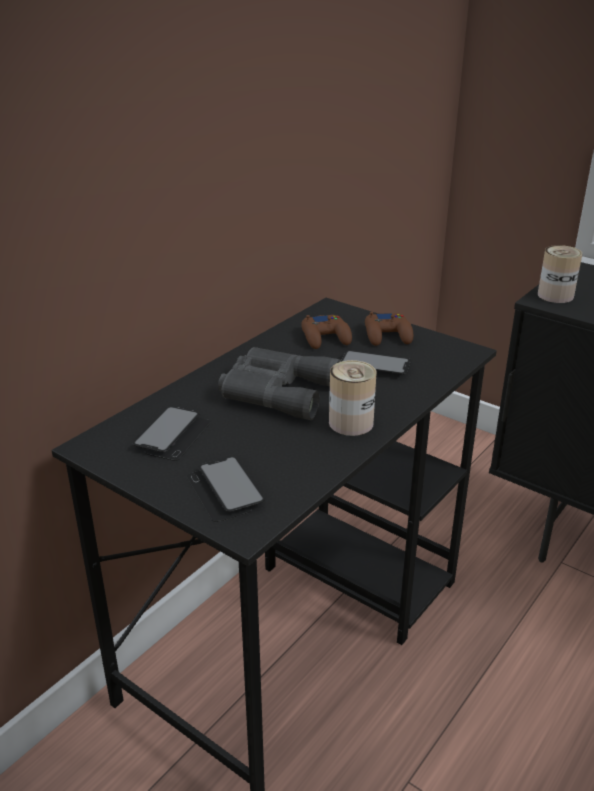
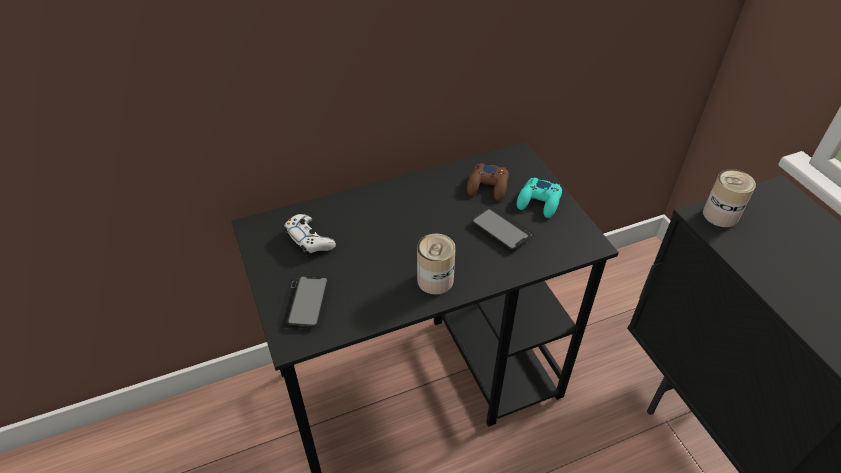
camera: 30 degrees right, 15 degrees up
(173, 435) = (309, 240): phone -> white game controller
(275, 390) = (408, 226): grey binoculars -> none
(388, 335) = (539, 202): brown game controller -> turquoise game controller

